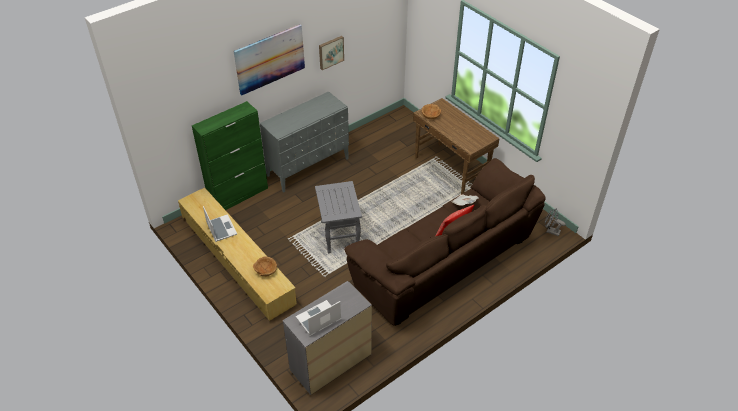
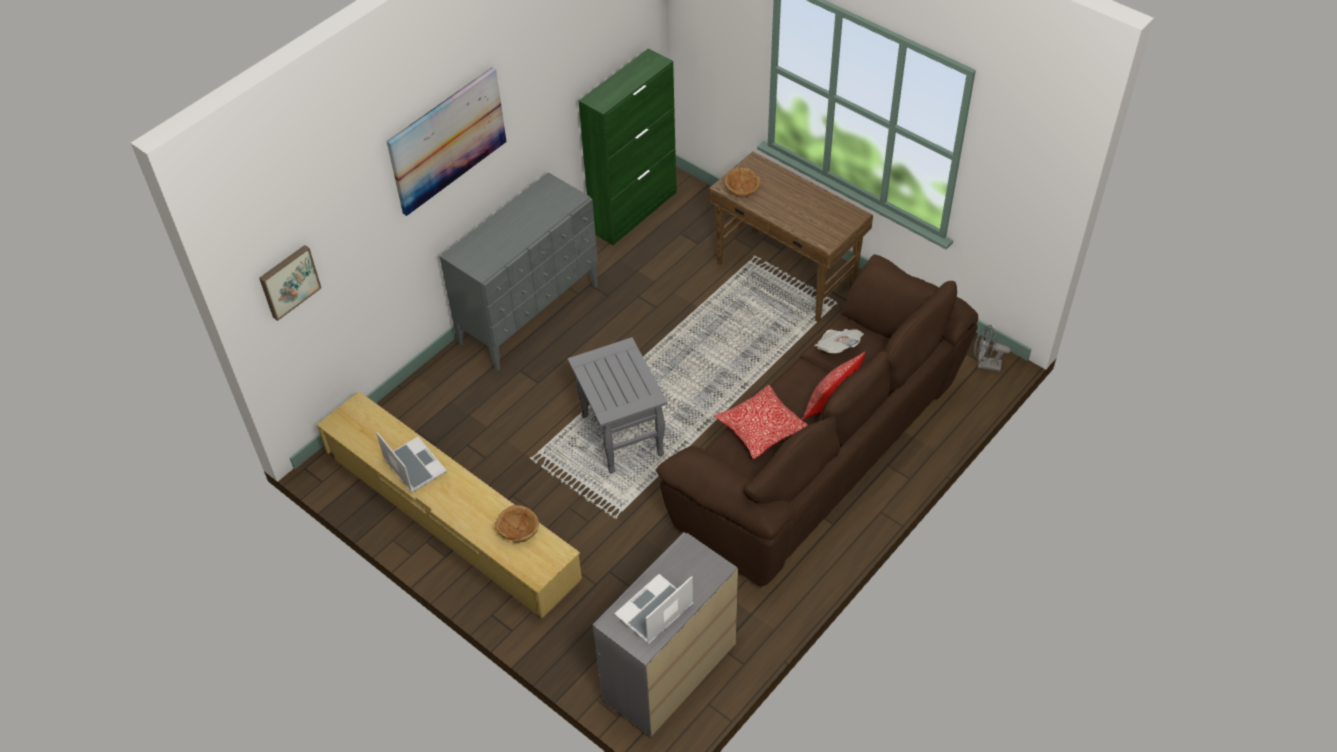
camera: 10 degrees left, 5 degrees up
(239, 195) = (417, 391): green cabinet -> green cabinet (634, 211)
(330, 52) = (545, 103): picture -> picture (288, 281)
(410, 239) = (761, 429): none -> pillow

